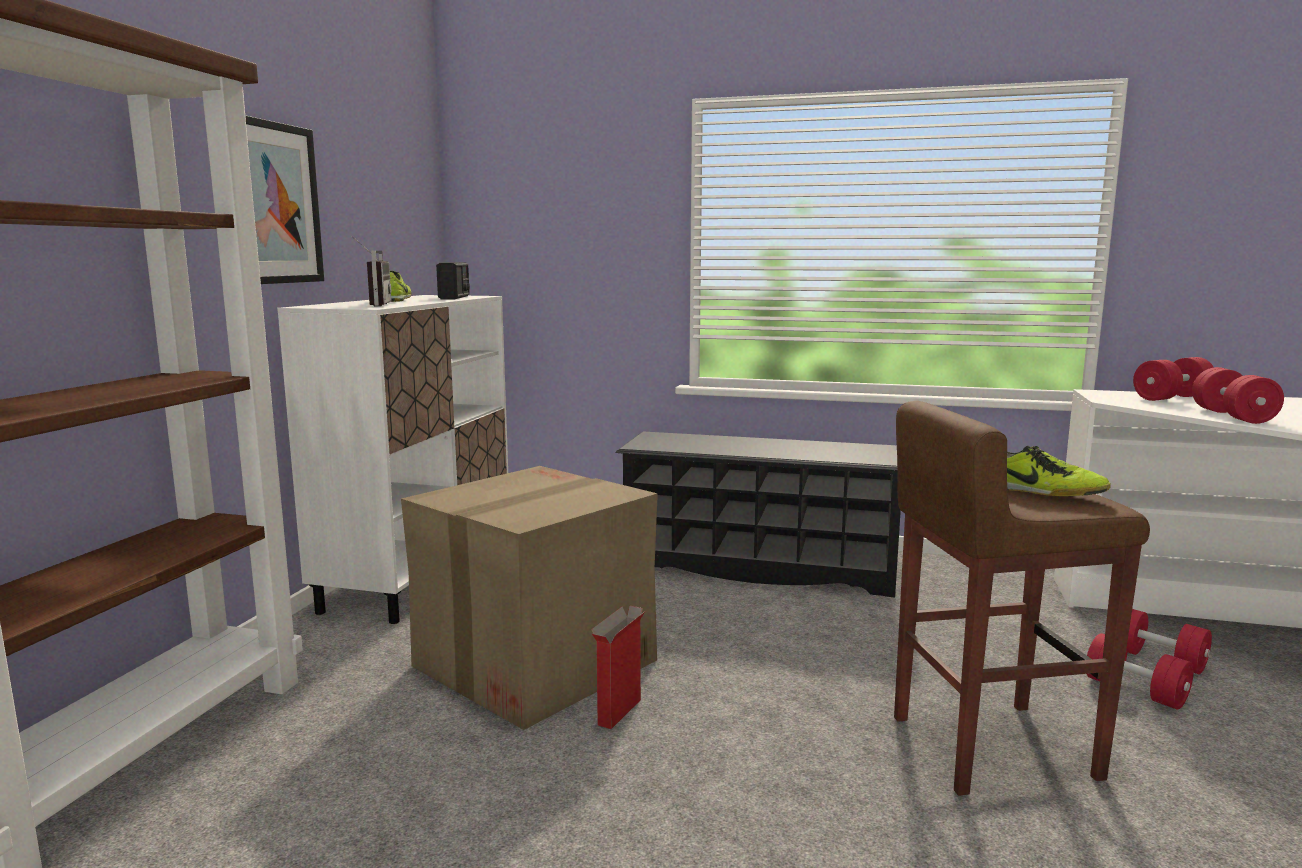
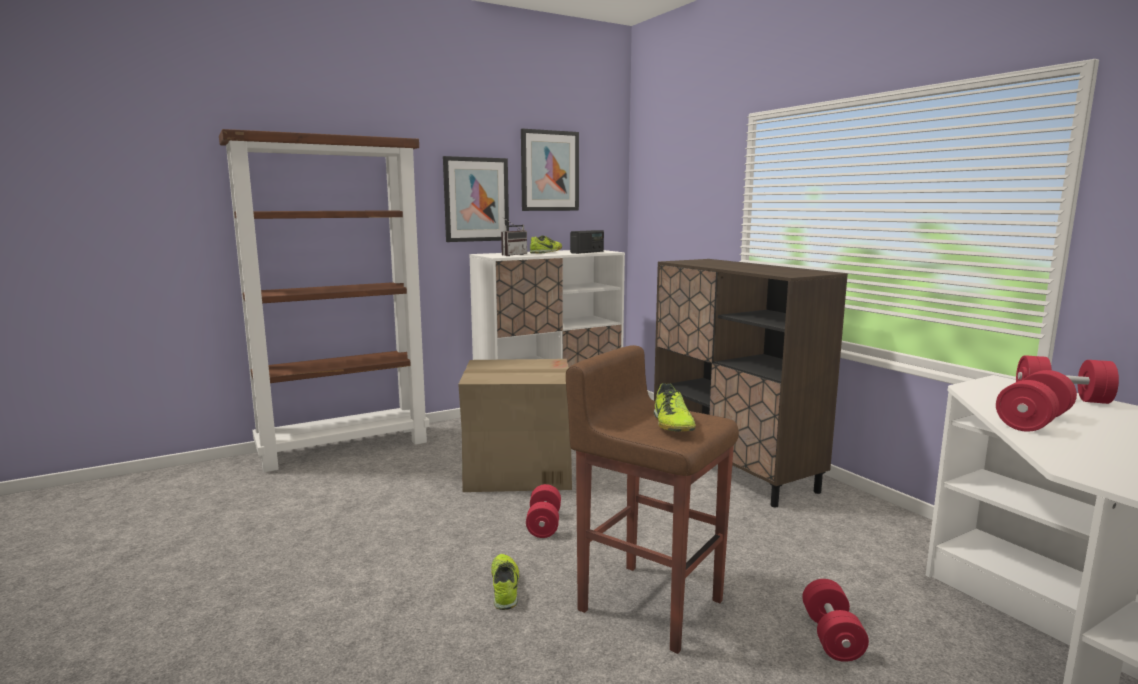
camera: 45 degrees right, 0 degrees up
(361, 160) = (549, 171): none -> picture
(619, 713) = (509, 503): cardboard box -> none
(760, 568) = (733, 468): black shoe rack -> brown cabinet
(845, 820) = (505, 587): none -> shoe
(1158, 659) = (912, 634): red dumbbell -> red dumbbell (544, 524)

